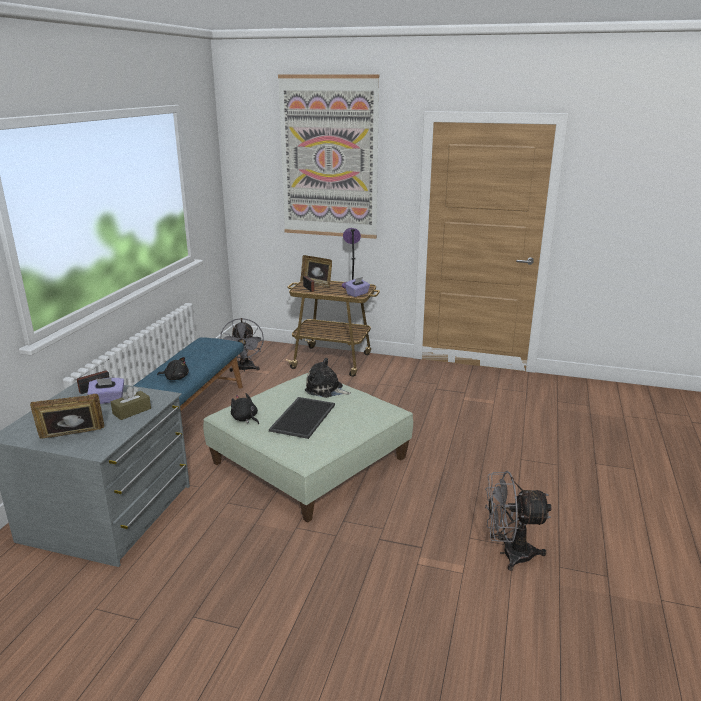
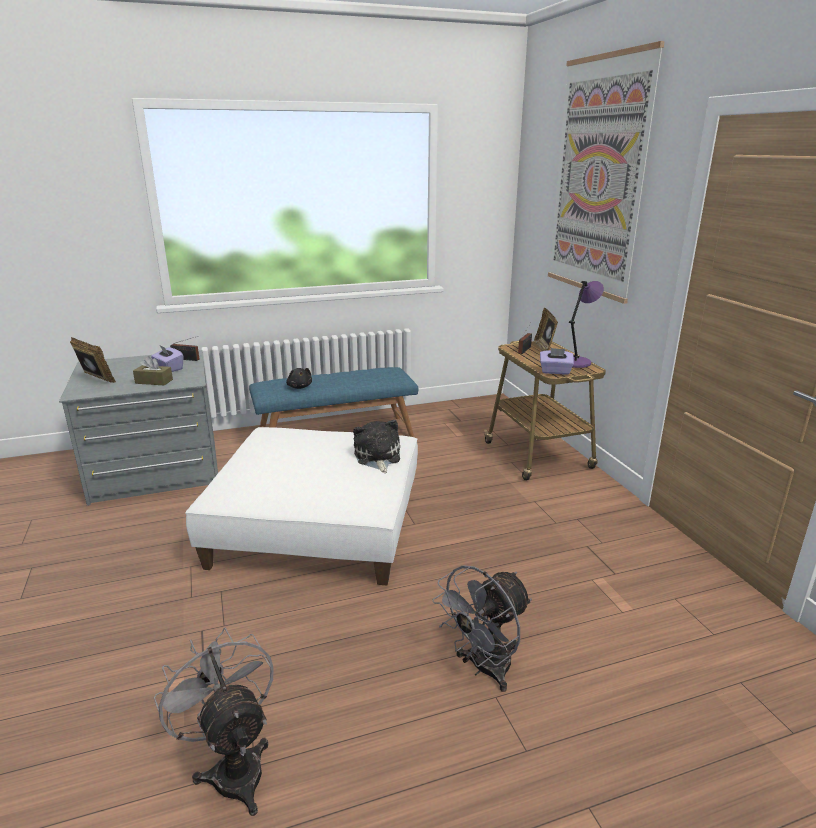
camera: 55 degrees right, 0 degrees up
(244, 369) = (447, 423): grey fan -> grey fan (483, 669)
(245, 419) = (269, 443): black plush toy -> none
(302, 417) = (296, 466): tray -> none
(310, 461) = (316, 526): green ottoman -> white ottoman

